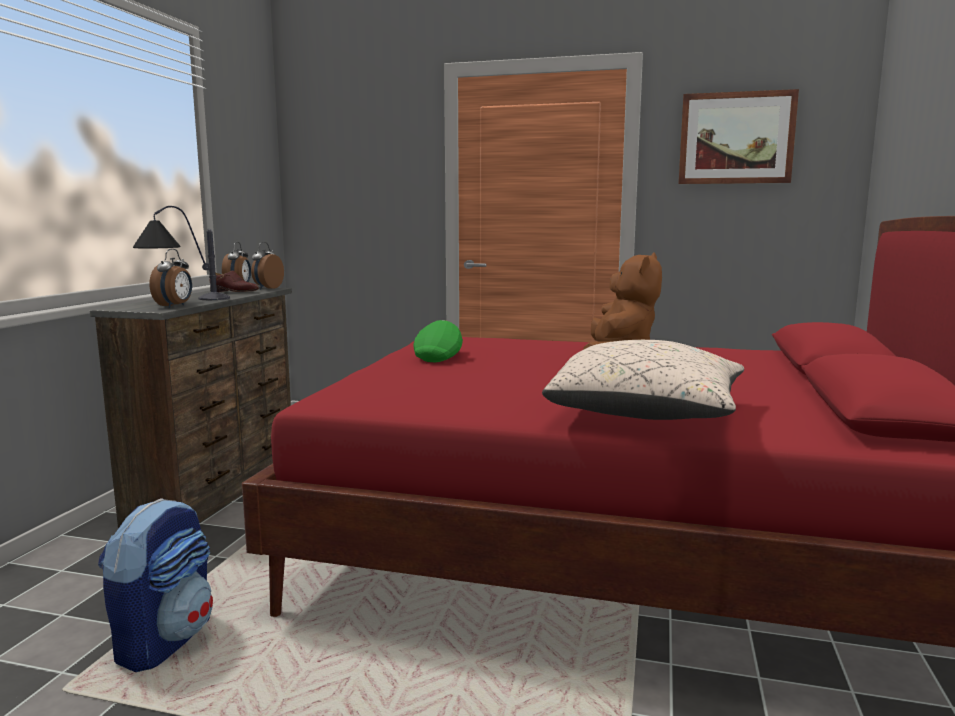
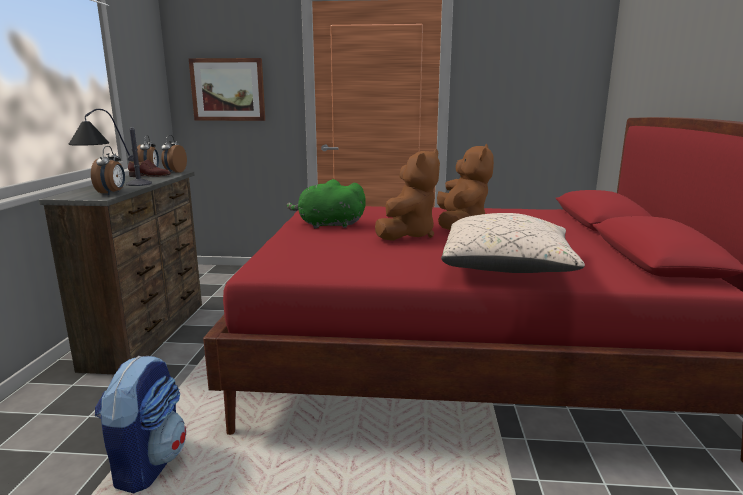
camera: 10 degrees left, 5 degrees up
(440, 357) = (328, 225): green cap -> green plush toy
(537, 372) = (407, 235): none -> brown plush toy
(736, 138) = (520, 54): picture -> picture (228, 90)

